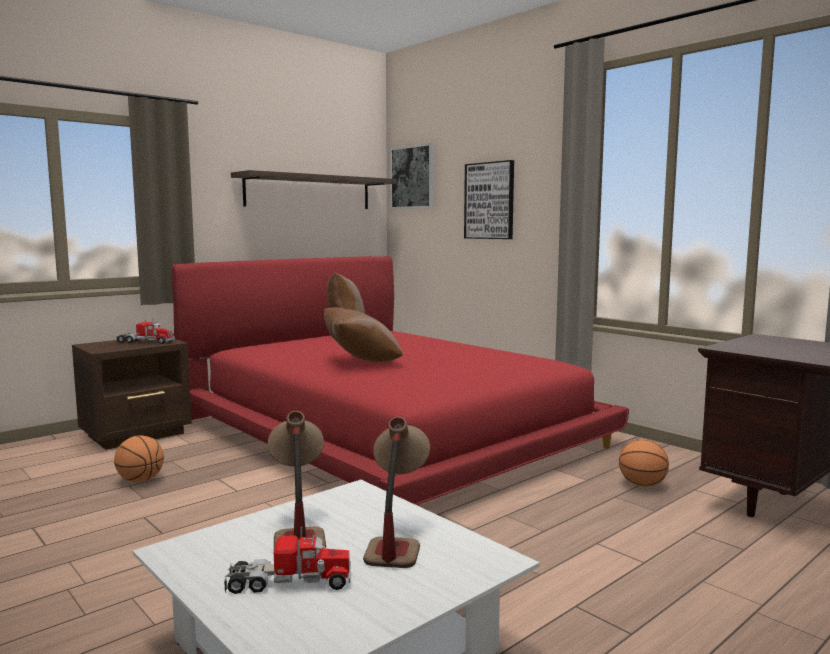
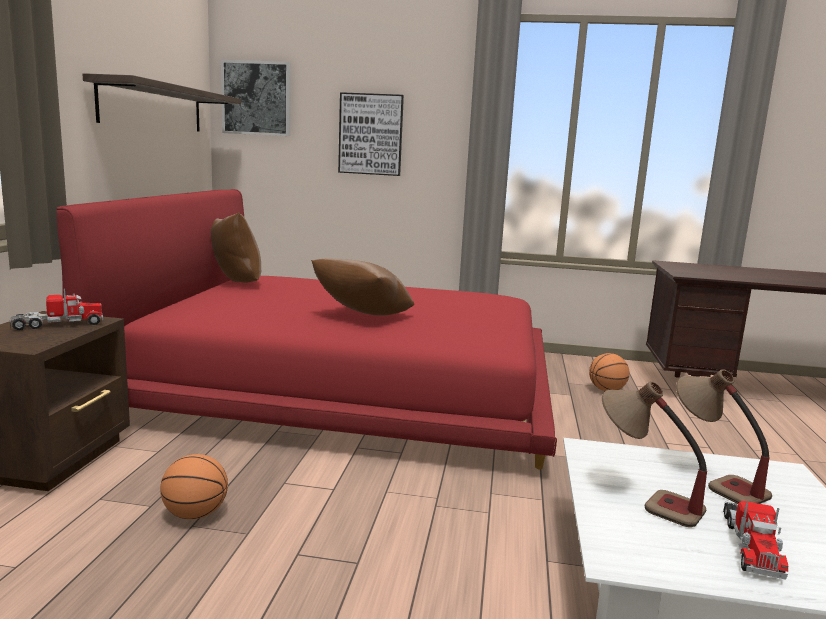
camera: 40 degrees left, 5 degrees up
(289, 583) = (750, 545): toy truck -> toy truck turned 150 degrees clockwise

